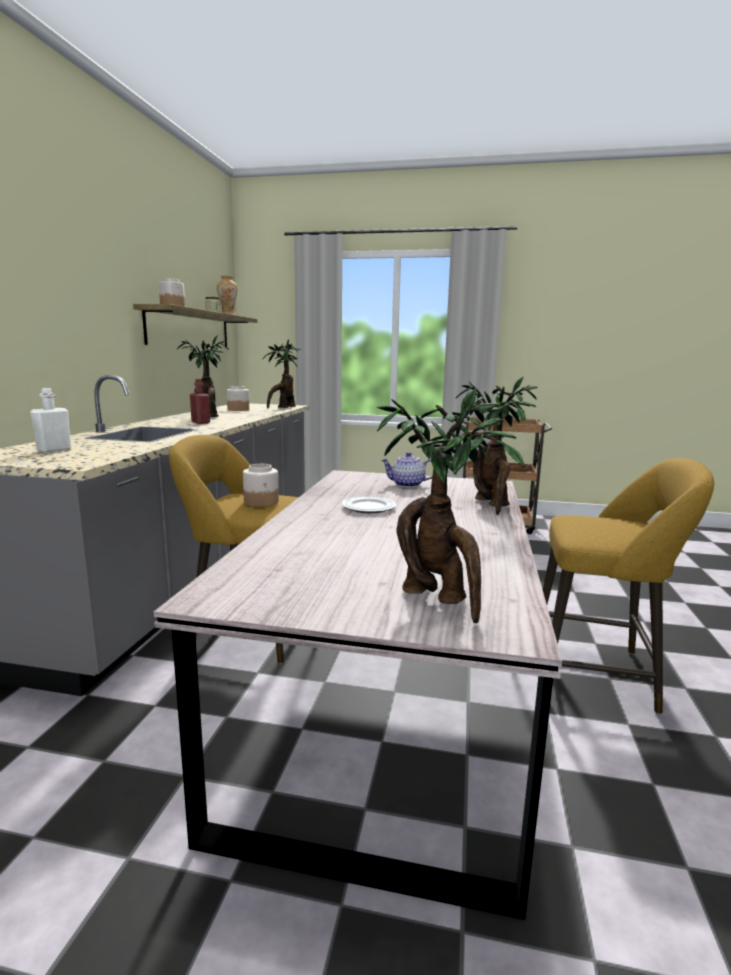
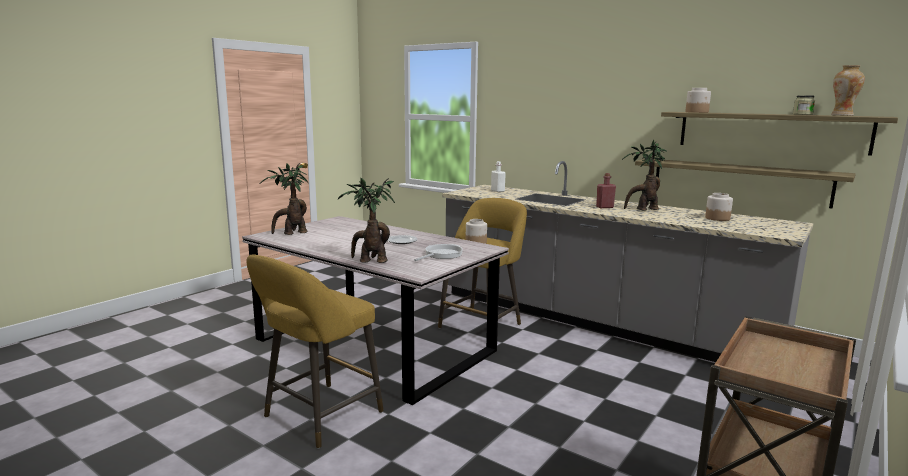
camera: 115 degrees right, 0 degrees up
(182, 379) = (738, 181): none -> shelf
(283, 408) = (753, 230): potted plant -> none
(407, 485) = (441, 255): teapot -> frying pan

